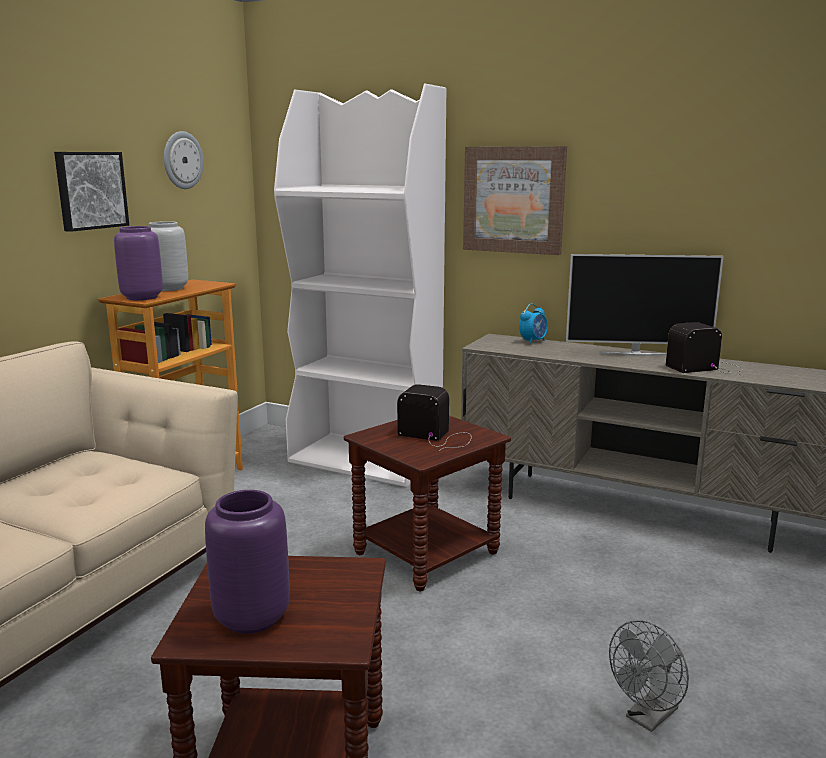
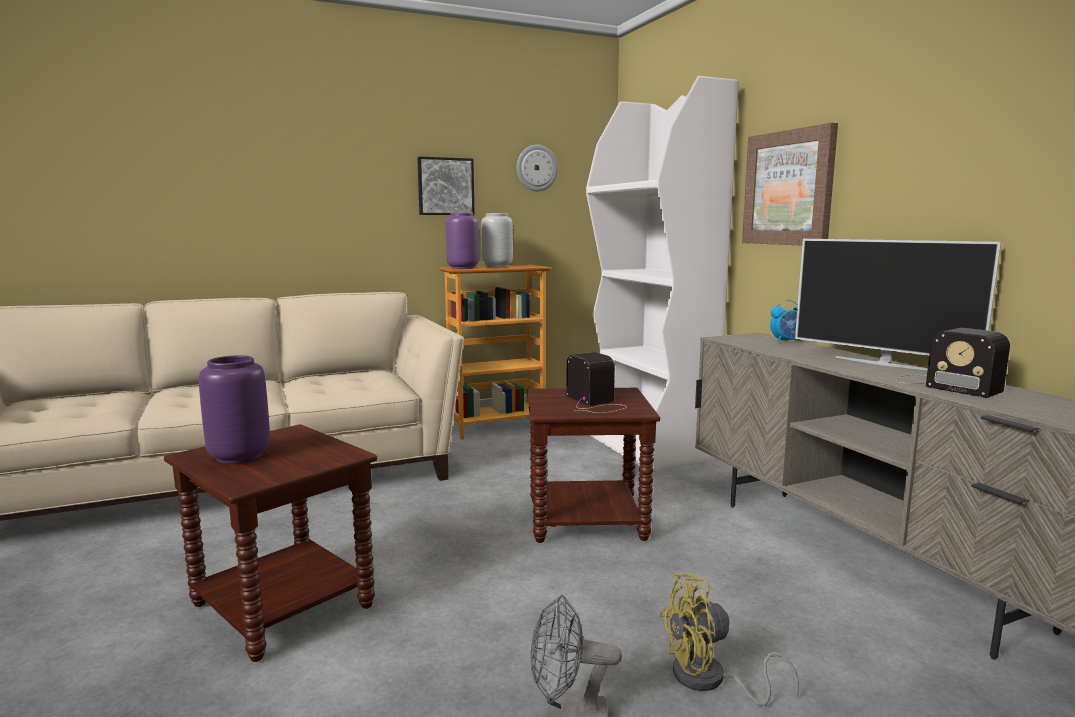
camera: 40 degrees right, 5 degrees down
(679, 643) = (709, 681): none -> yellow fan
(707, 367) = (943, 384): radio -> radio turned 150 degrees counterclockwise

